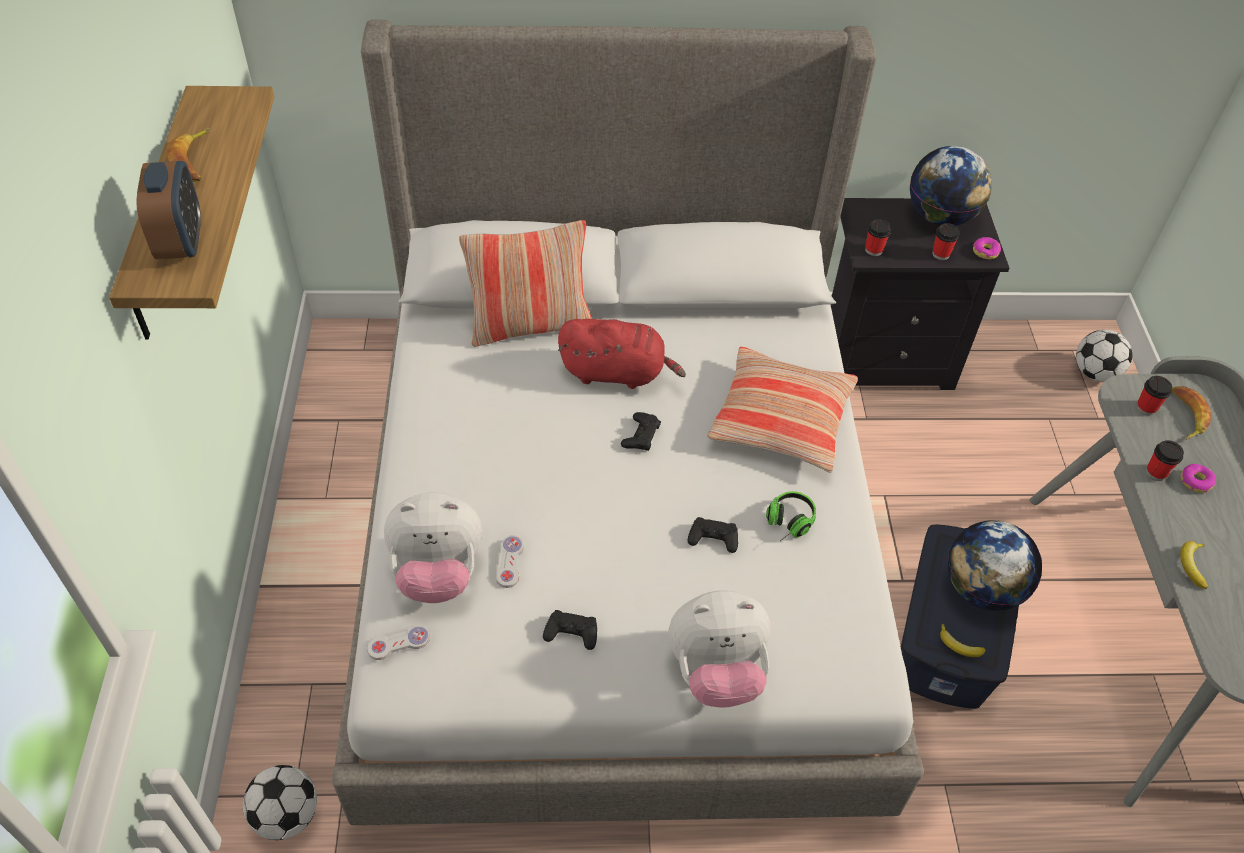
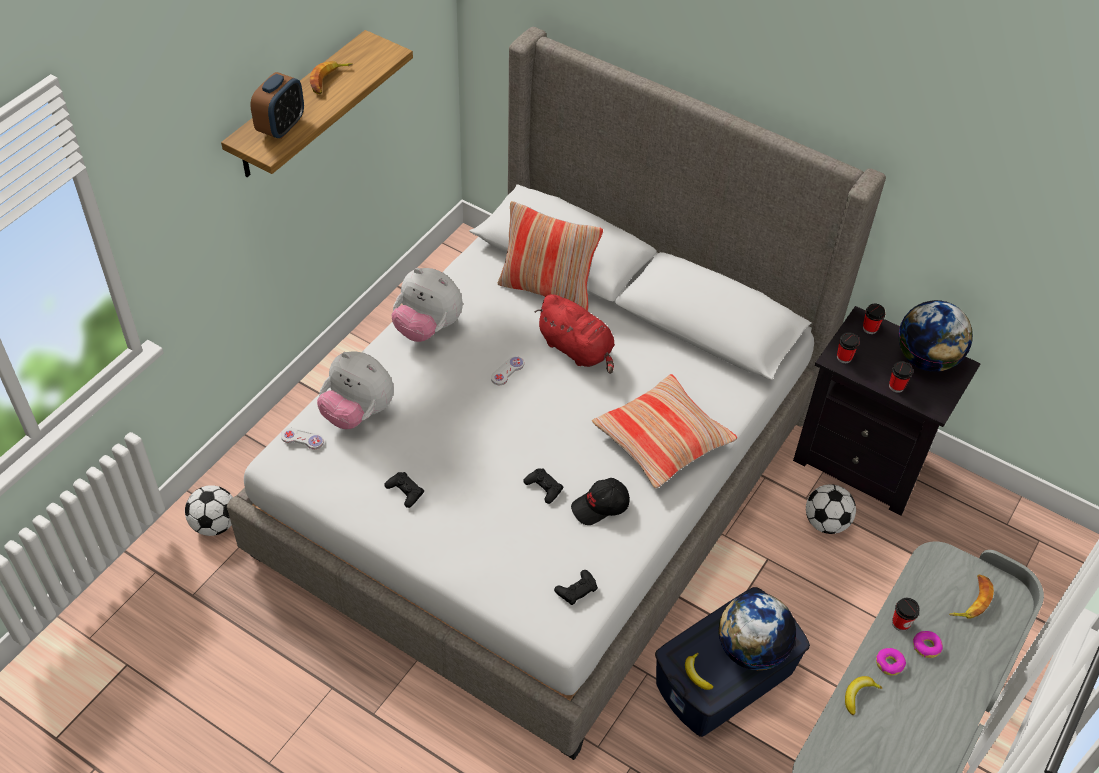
camera: 35 degrees right, 0 degrees up
(509, 562) = (403, 429): white game controller -> white game controller (507, 371)
(641, 435) = (555, 398): black game controller -> black game controller (576, 589)
(716, 671) = (471, 565): plush toy -> plush toy (427, 328)
(787, 524) = (600, 507): headphones -> black cap
(985, 251) = (936, 402): donut -> donut (889, 664)
(1094, 373) = (1041, 568): football -> football (826, 522)
(1146, 408) = (944, 577): cup -> cup (870, 328)

